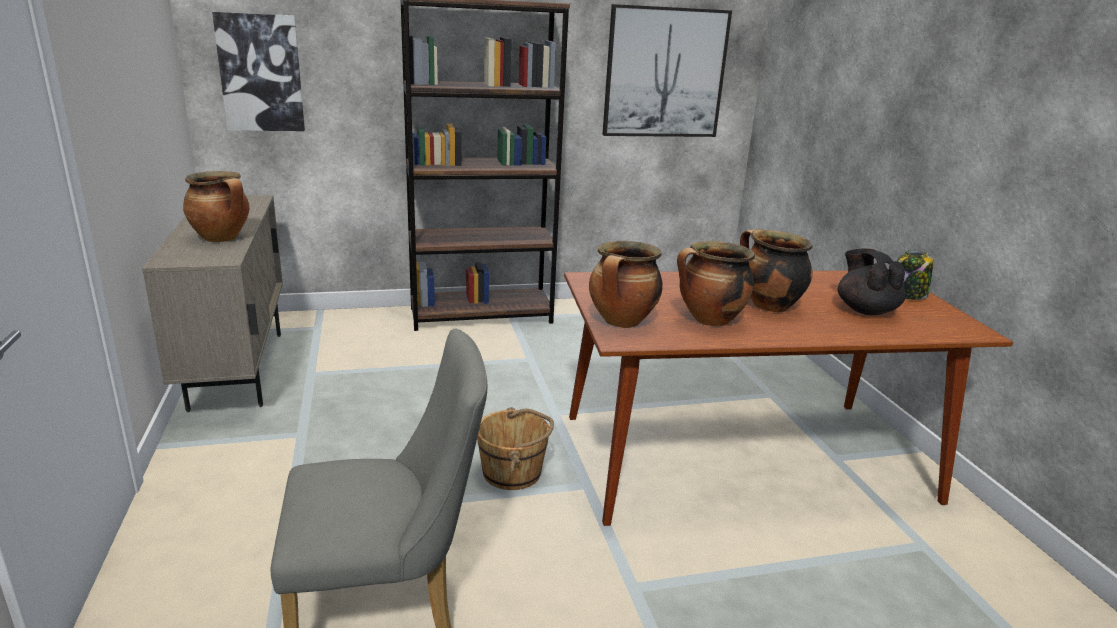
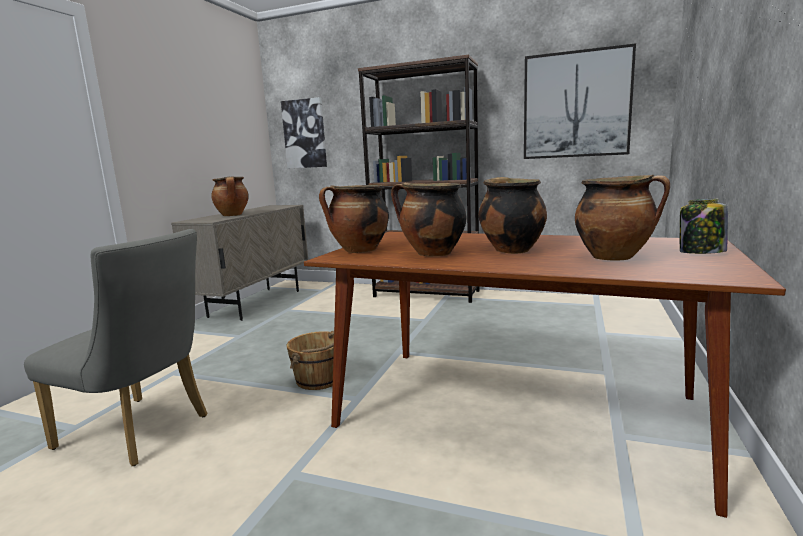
camera: 35 degrees right, 10 degrees down
(865, 310) = (615, 257): black teapot -> cooking pot

